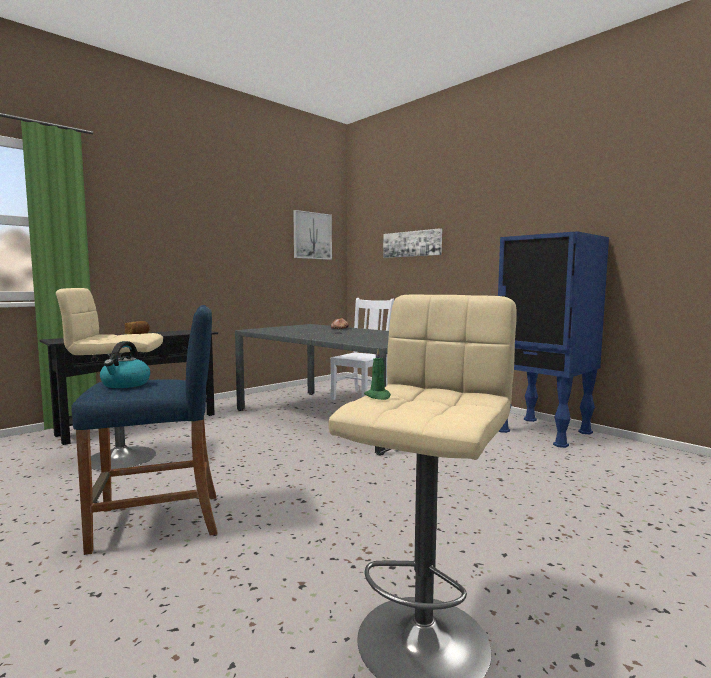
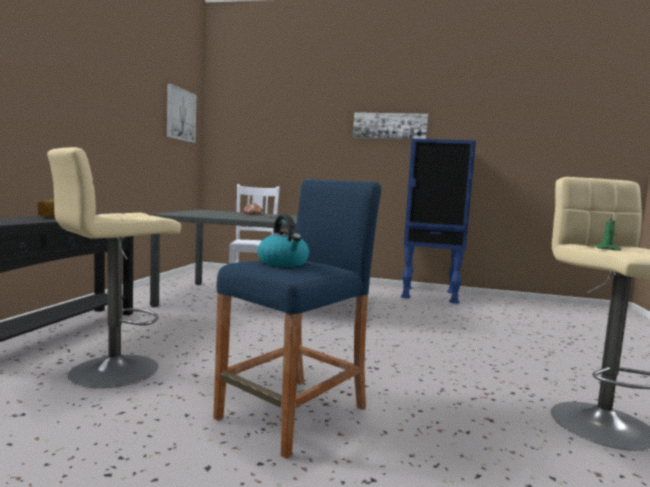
camera: 35 degrees left, 0 degrees up
(412, 244) = (289, 135): picture -> picture (390, 126)

